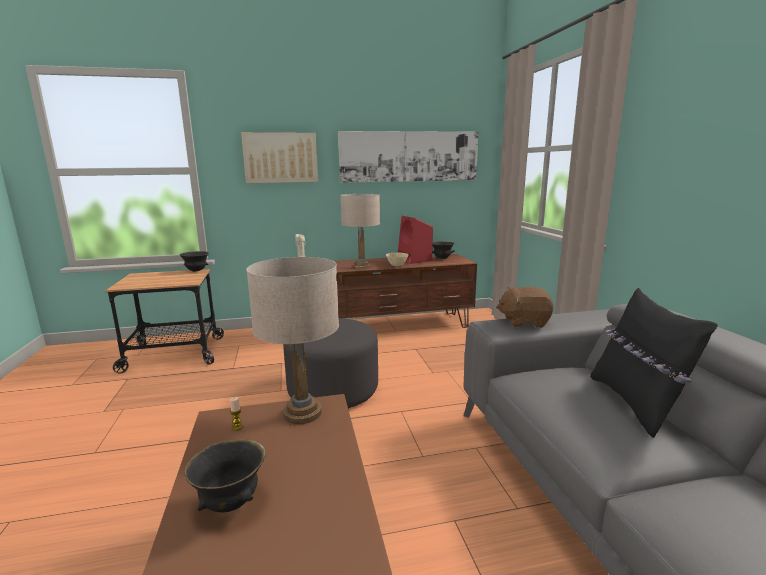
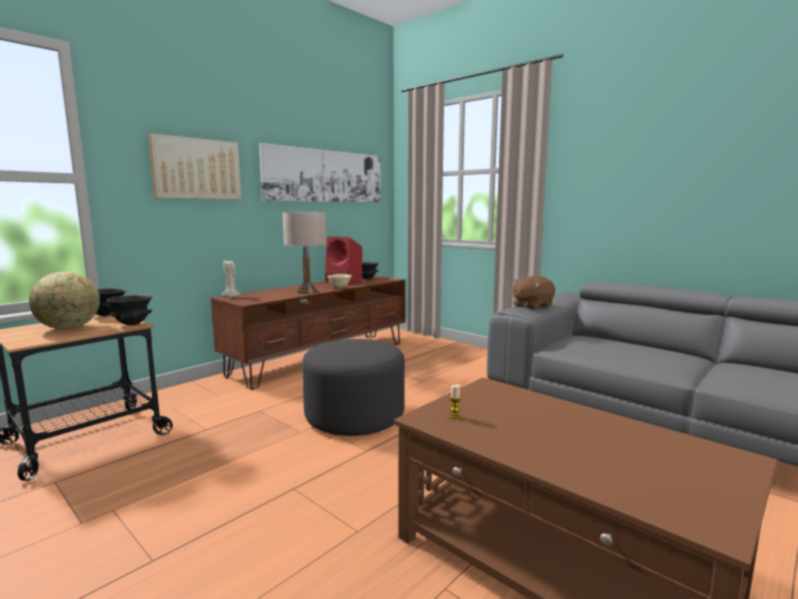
camera: 35 degrees left, 5 degrees down
(159, 279) = (69, 328): none -> globe
(231, 504) = (561, 451): black bowl -> black bowl (133, 324)
(302, 413) = (482, 395): beige table lamp -> none
(635, 404) = (637, 343): black pillow -> none

